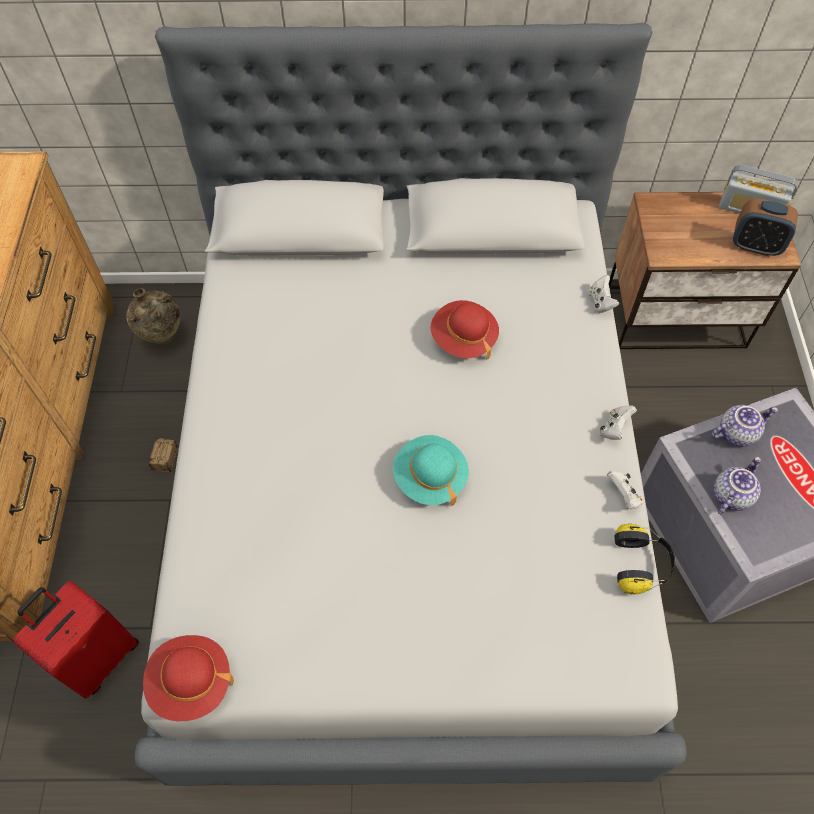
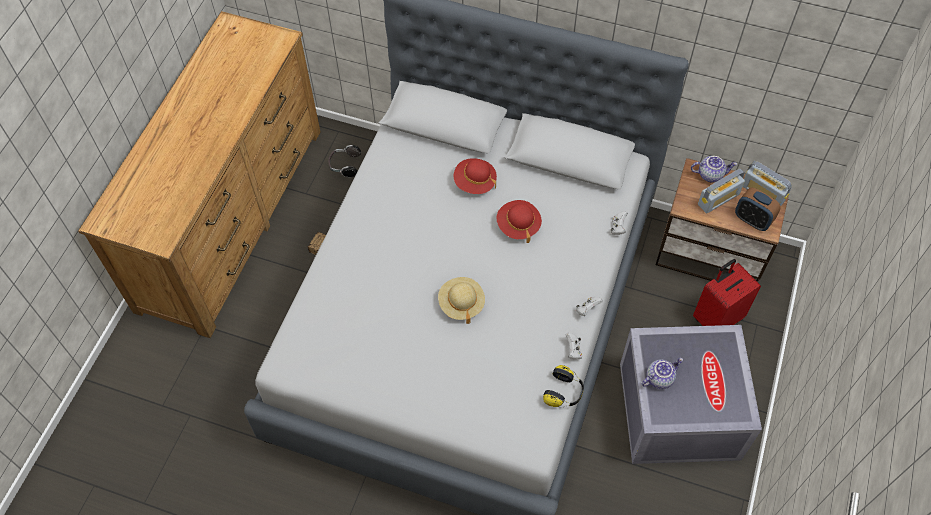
camera: 20 degrees right, 0 degrees up
(98, 656) = (241, 355): red suitcase -> red suitcase (717, 318)
(163, 339) = (344, 165): beige vase -> headphones
(191, 682) = (286, 371): red hat -> red hat (475, 182)
(430, 478) = (461, 304): turquoise hat -> beige hat
(700, 232) = (718, 199): none -> radio
(736, 432) = (684, 341): teapot -> teapot (710, 174)

